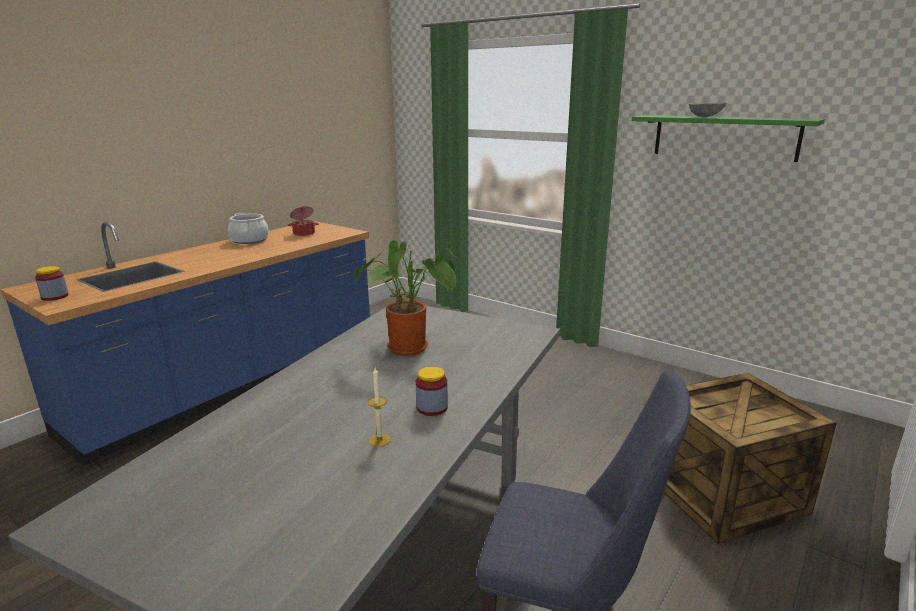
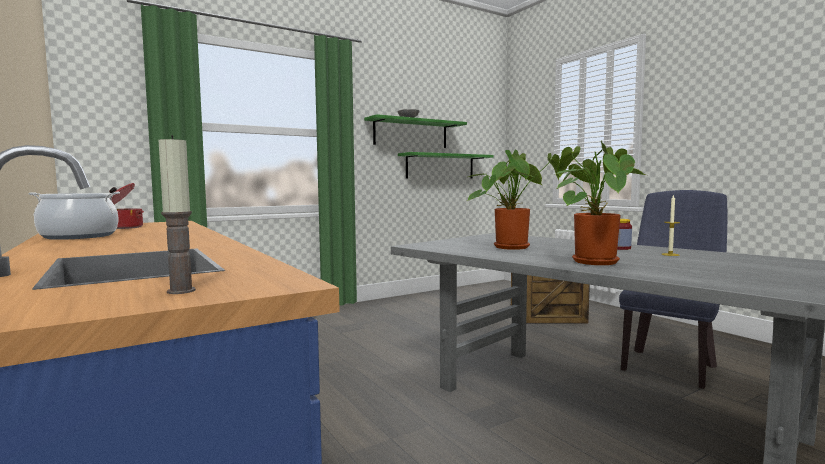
camera: 70 degrees left, 15 degrees down
(55, 297) = (181, 291): jar -> candle
(313, 390) = (591, 261): none -> potted plant
(778, 194) = (440, 166): none -> green shelf

